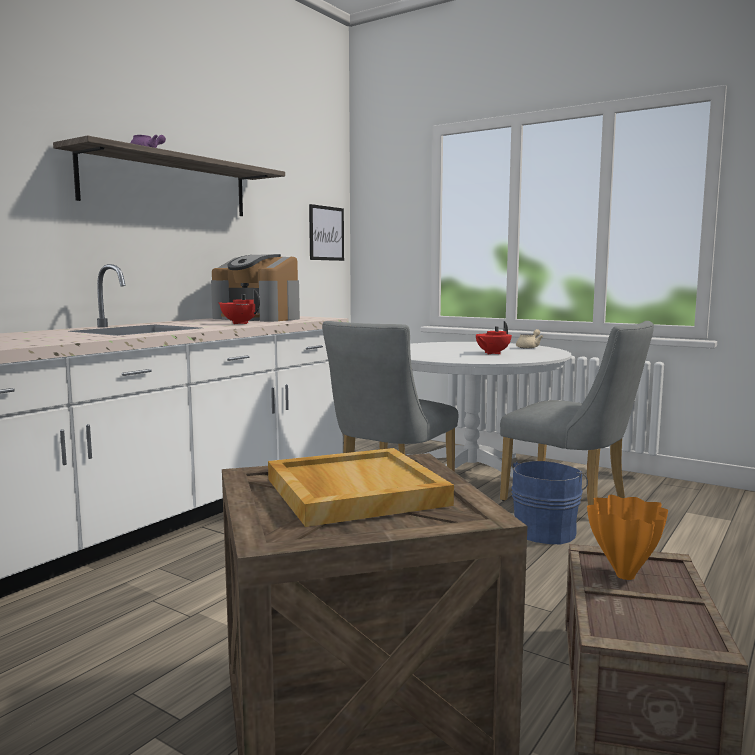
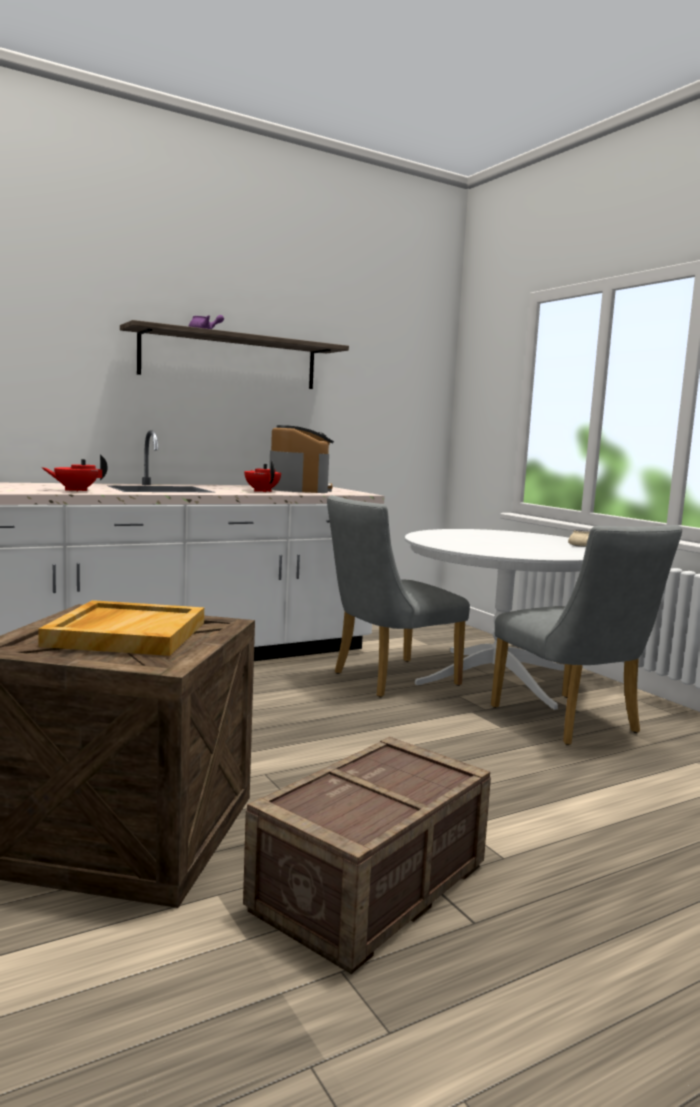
camera: 25 degrees right, 0 degrees up
(258, 318) = (300, 489): coffee machine -> coffee machine turned 150 degrees counterclockwise
(326, 233) = (418, 407): picture -> none
(492, 353) = (519, 546): red teapot -> red teapot (75, 490)
(546, 531) = (496, 743): blue bucket -> none
(624, 575) = (393, 771): orange vase -> none

